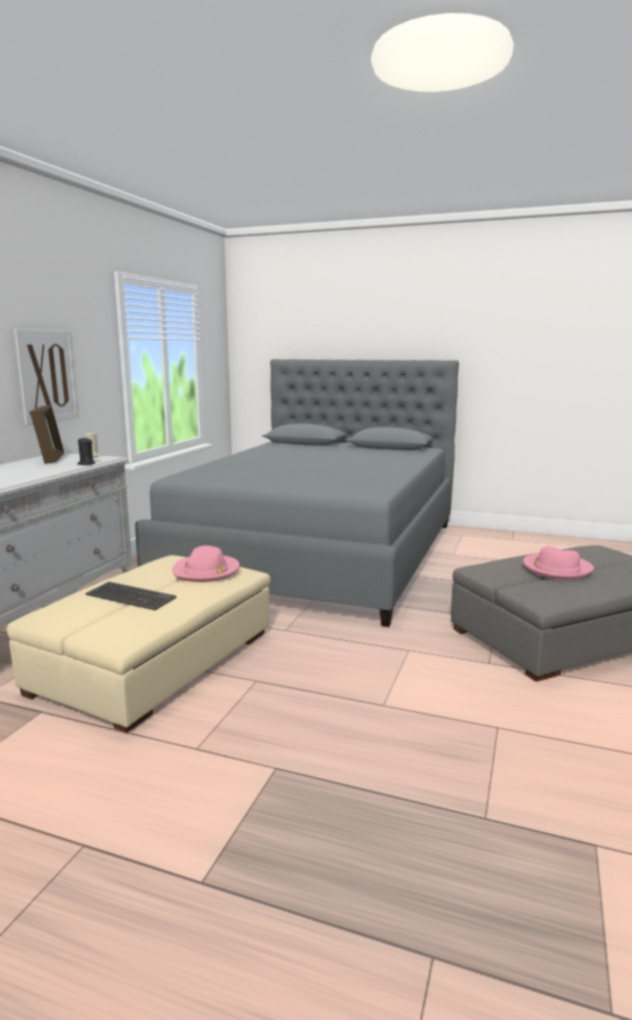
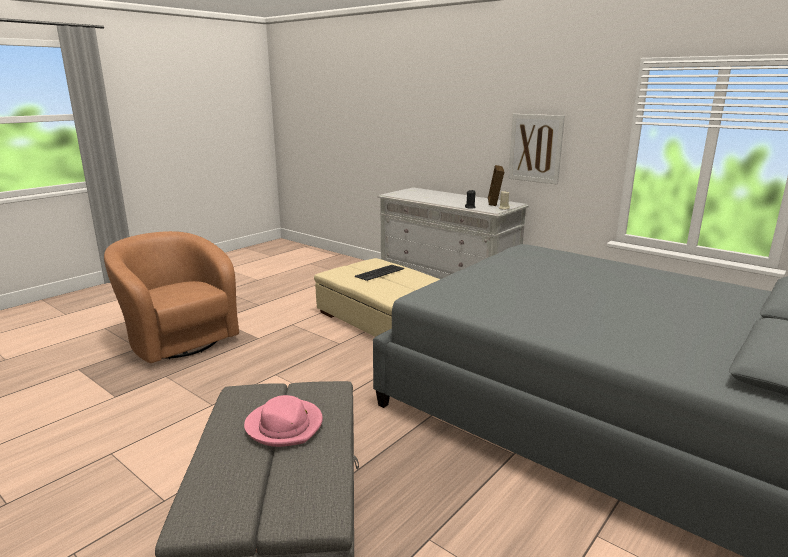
camera: 110 degrees right, 5 degrees up
(50, 459) = (494, 202): picture frame -> picture frame turned 90 degrees clockwise
(206, 571) = (407, 290): pink hat -> none
(347, 893) = (178, 340): none -> brown armchair

